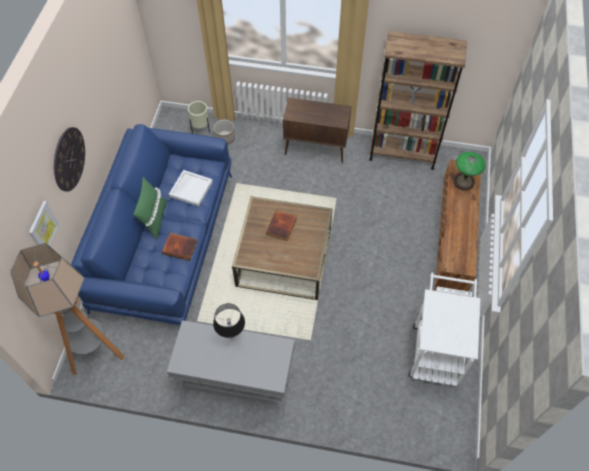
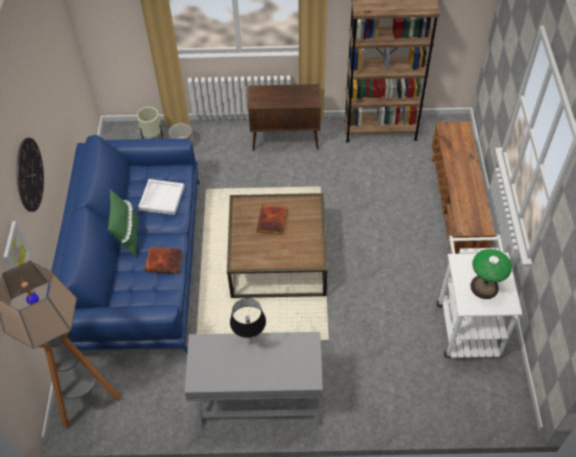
camera: 10 degrees left, 5 degrees down
(464, 181) = (457, 142): table lamp -> table lamp (484, 286)

